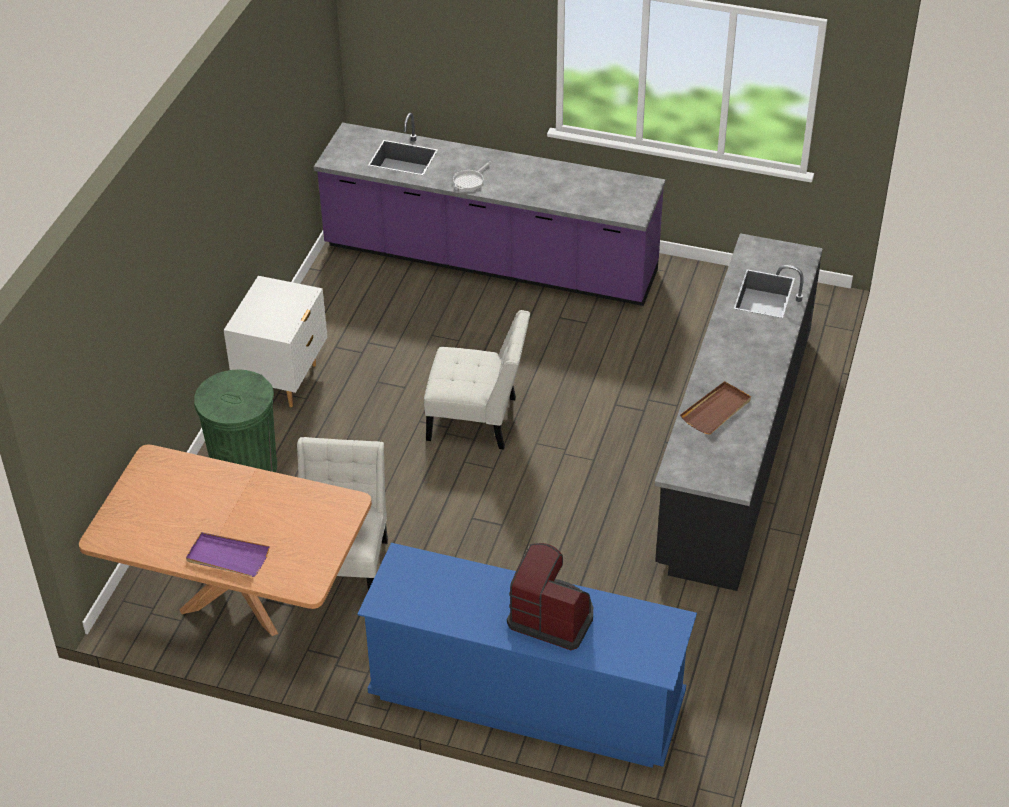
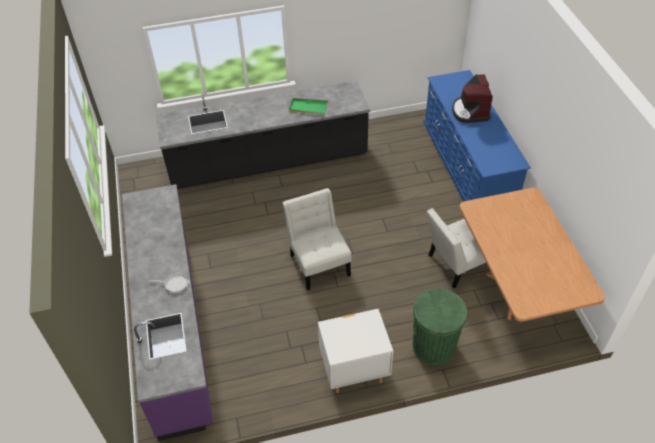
camera: 120 degrees left, 5 degrees up
(227, 557) = (547, 233): purple tray -> none
(716, 410) = (308, 107): brown tray -> green tray

